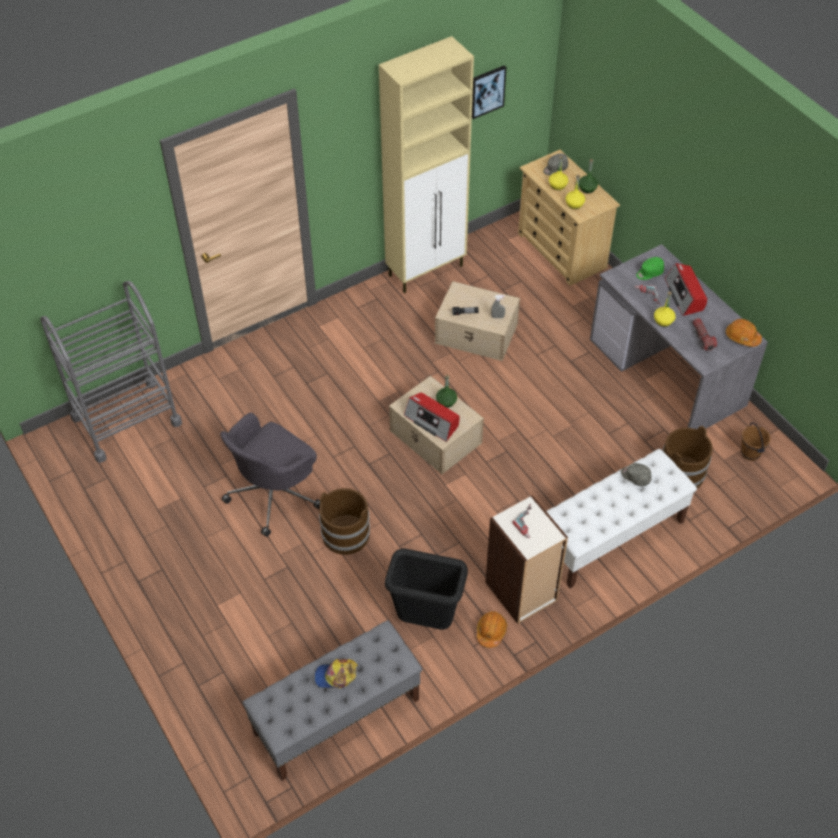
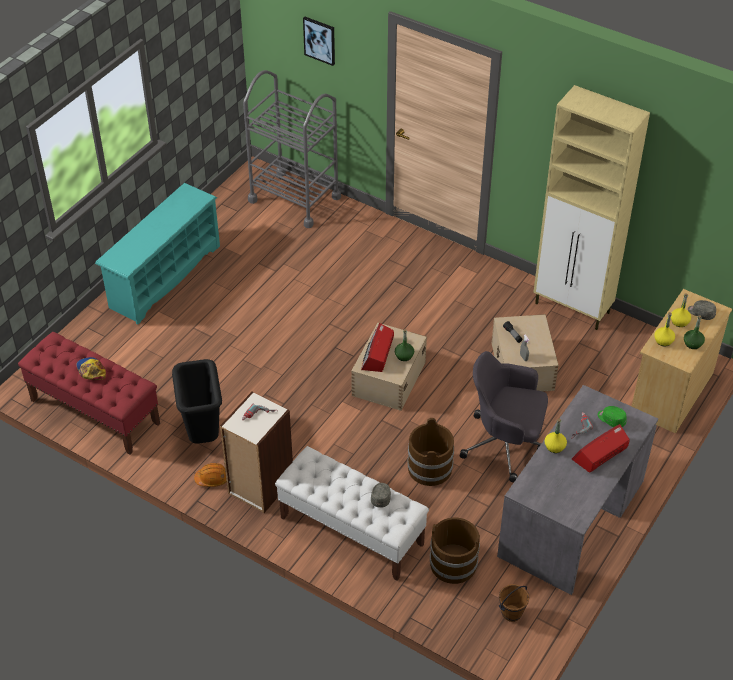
camera: 65 degrees right, 5 degrees down
(164, 582) = (164, 276): none -> turquoise shoe rack
(275, 494) = (274, 304): grey office chair -> grey office chair (505, 445)
(336, 717) = (94, 412): grey bench -> red bench
(345, 534) = (258, 358): brown bucket -> brown bucket (429, 468)
(487, 91) = (683, 195): picture -> picture (320, 40)
(702, 338) = (553, 482): flashlight -> none
(742, 337) = (575, 512): orange hard hat -> none

